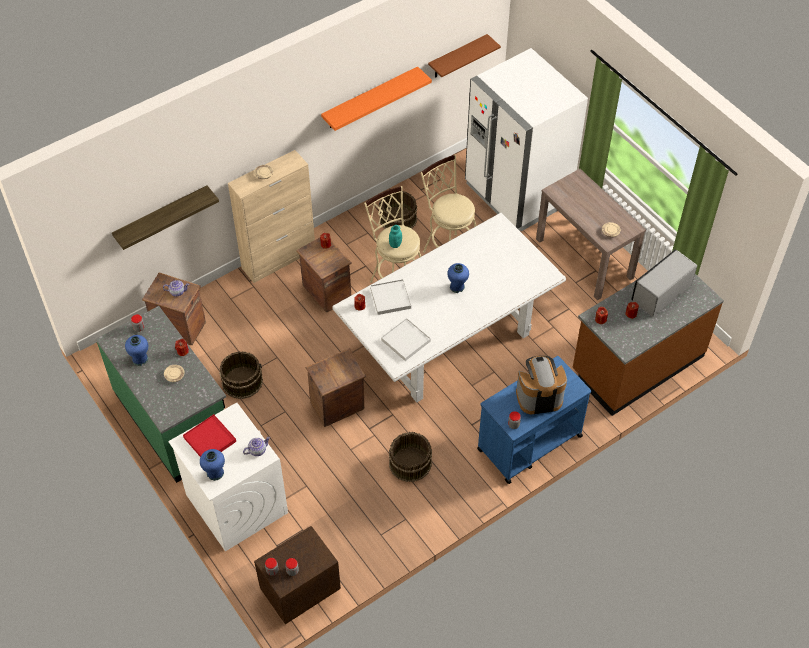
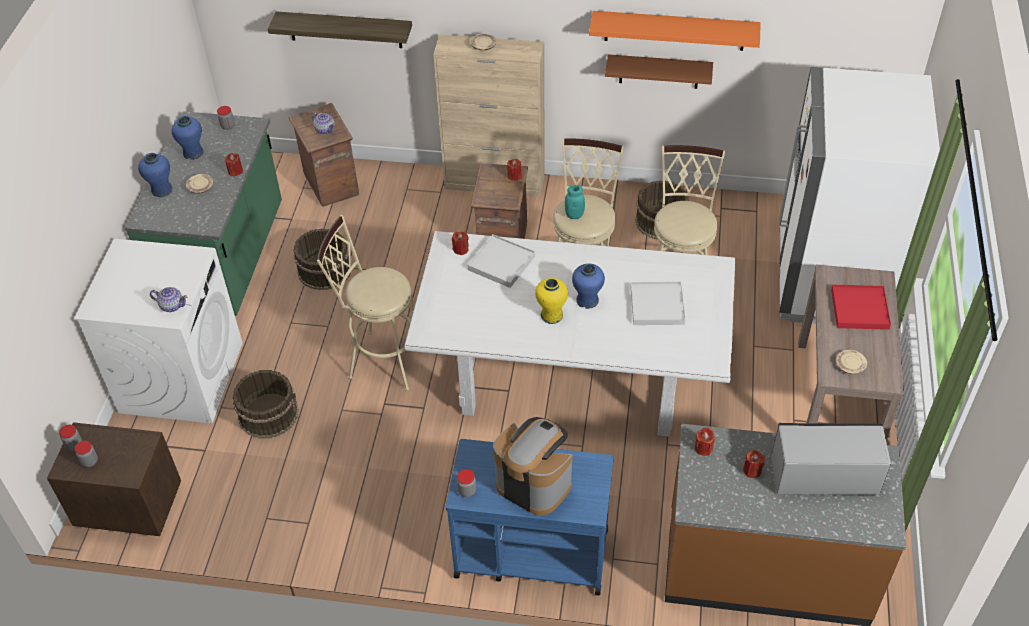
camera: 45 degrees right, 5 degrees down
(210, 439) = (147, 264): red tray -> red tray (859, 309)
(215, 473) = (110, 298): blue vase -> blue vase (161, 190)
(338, 406) = (381, 359): crate -> beige stool
(405, 340) = (463, 316): white tray -> white tray (657, 305)
(410, 463) = (381, 470): brown bucket -> brown bucket (268, 414)
(449, 308) = (551, 315): none -> yellow vase
(457, 57) = (831, 44): brown shelf -> brown shelf (659, 71)

